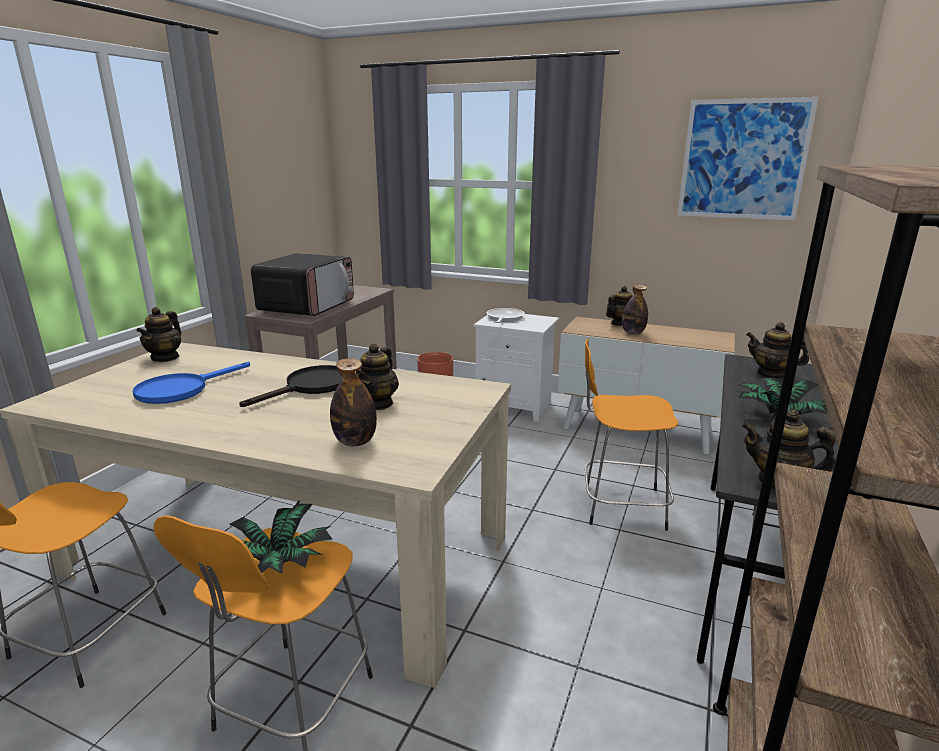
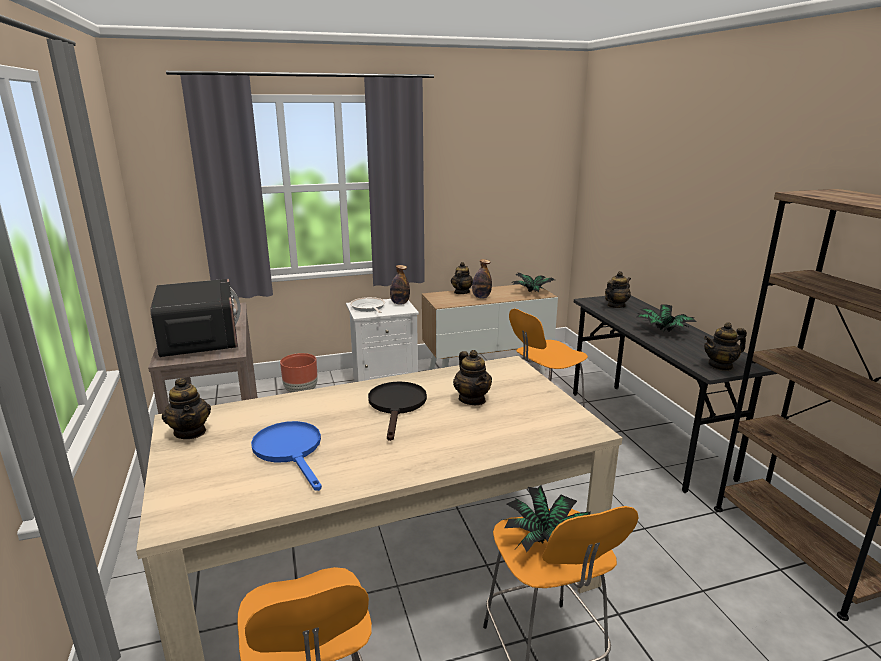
camera: 40 degrees left, 0 degrees up
(181, 389) = (291, 451): blue frying pan -> blue frying pan turned 150 degrees clockwise
(355, 442) = (519, 429): bottle -> bottle (400, 303)
(709, 341) = (533, 292): none -> potted plant
(743, 160) = (520, 158): picture -> none
(771, 374) = (615, 306): teapot -> teapot turned 150 degrees clockwise

